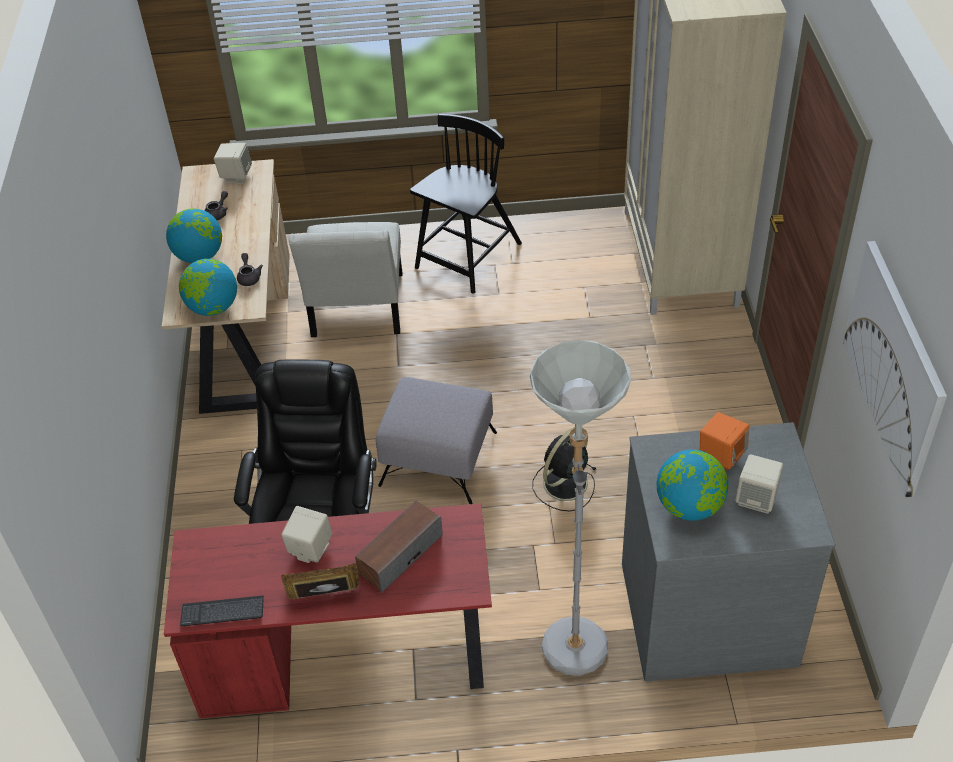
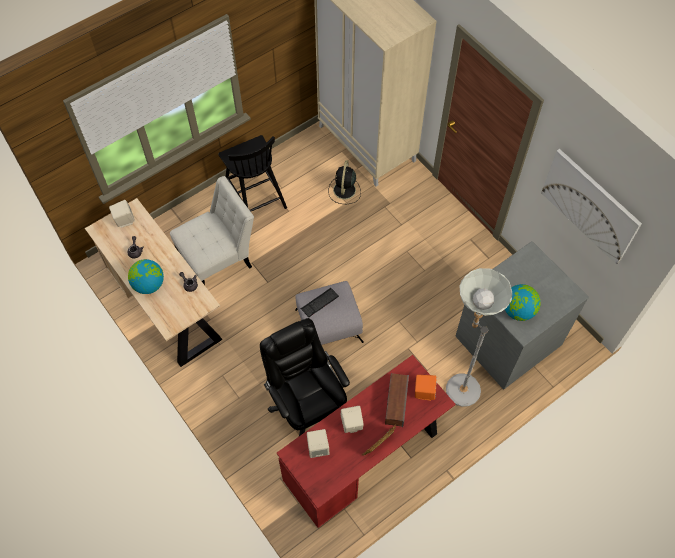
camera: 35 degrees left, 15 degrees up
(213, 308) = (185, 314): globe -> none
(222, 612) = (336, 480): keyboard -> keyboard (319, 303)
(357, 310) = (218, 258): white chair -> white chair turned 90 degrees counterclockwise
(467, 257) = (255, 195): black chair -> black chair turned 150 degrees clockwise
(564, 485) = (400, 308): black fan -> black fan (344, 191)
(721, 456) = (514, 276): orange speaker -> orange speaker (424, 392)
(756, 499) = (543, 291): beige speaker -> beige speaker (318, 447)

